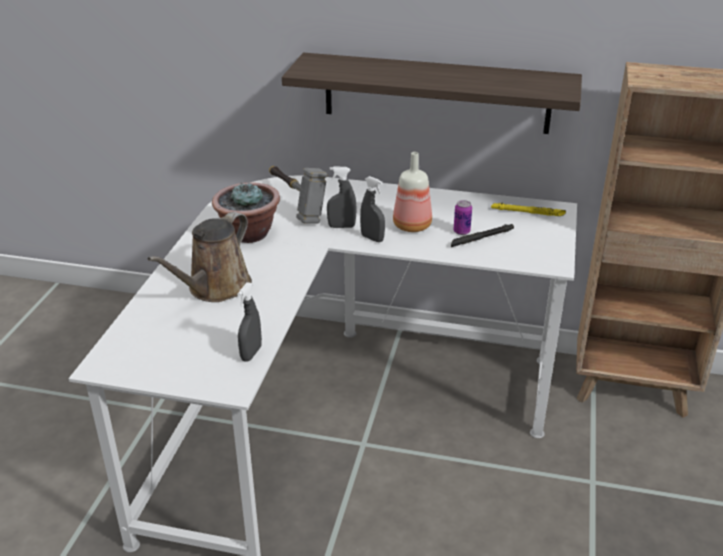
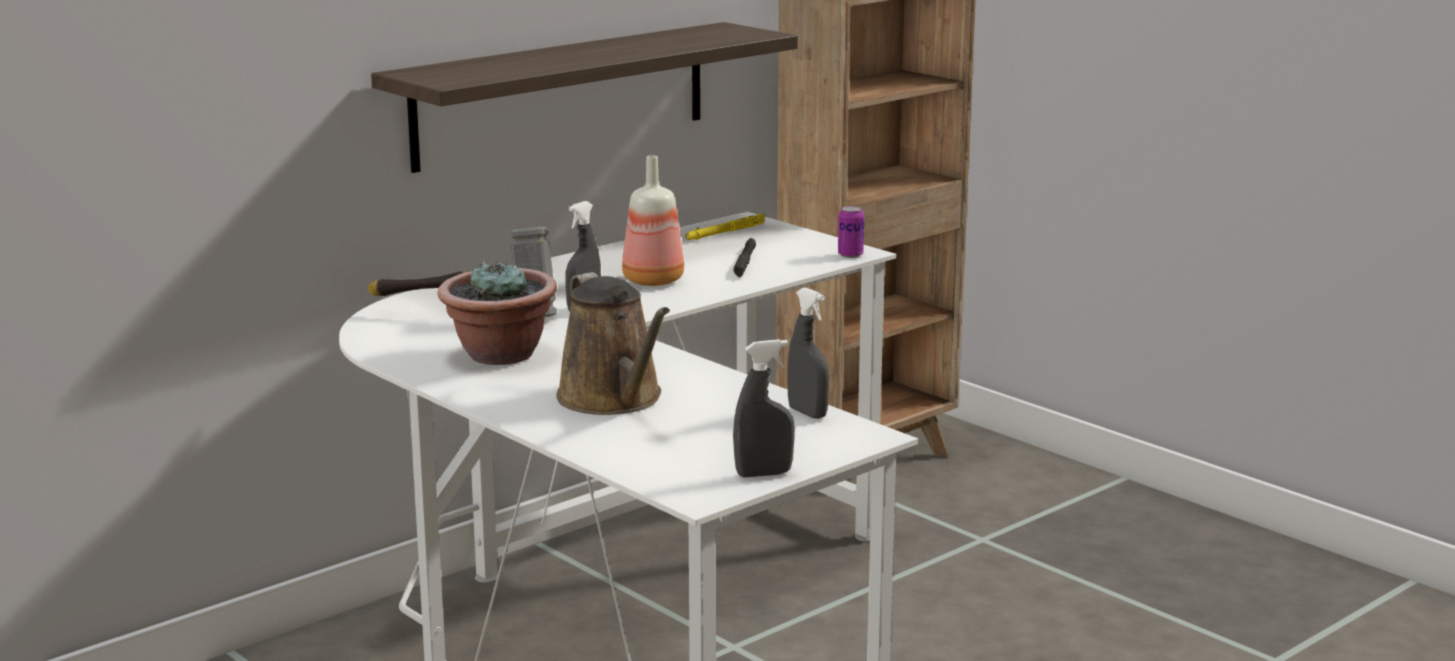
camera: 55 degrees left, 15 degrees down
(372, 238) = (645, 303): grey spray bottle -> grey spray bottle (763, 474)
(461, 231) = (712, 265): can -> can (850, 255)

